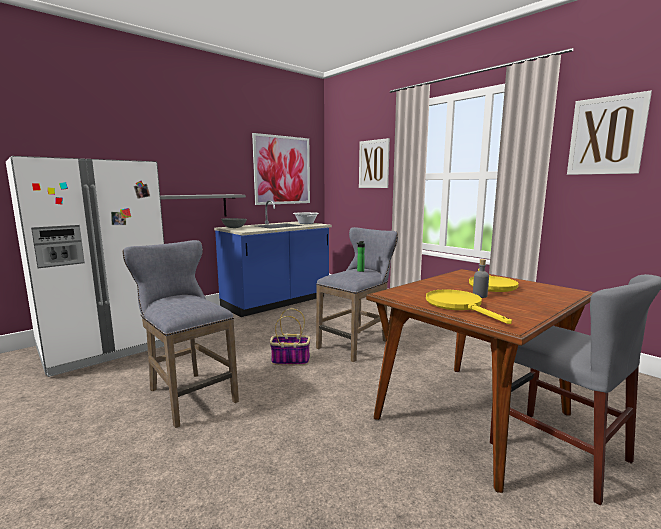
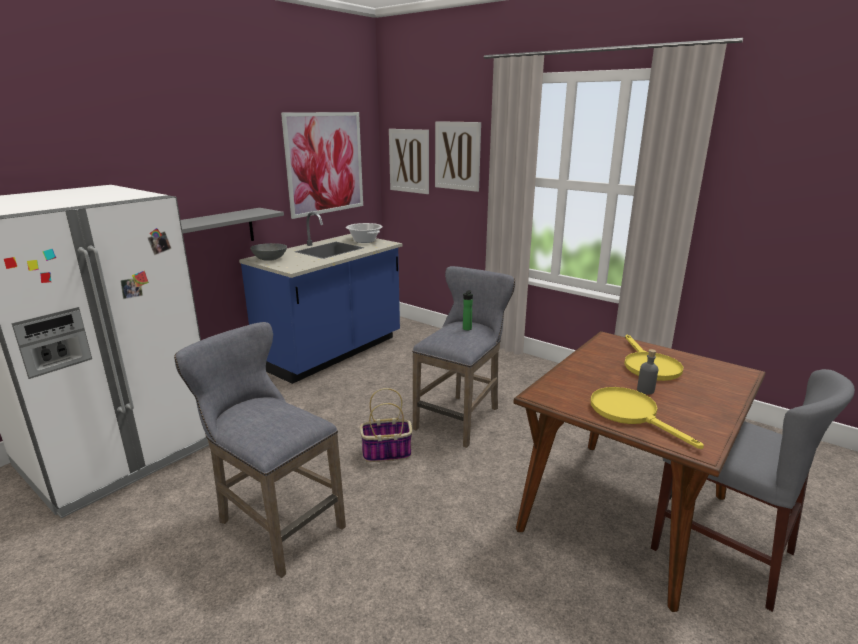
camera: 10 degrees left, 10 degrees up
(606, 136) = (772, 156): picture -> picture (409, 161)

